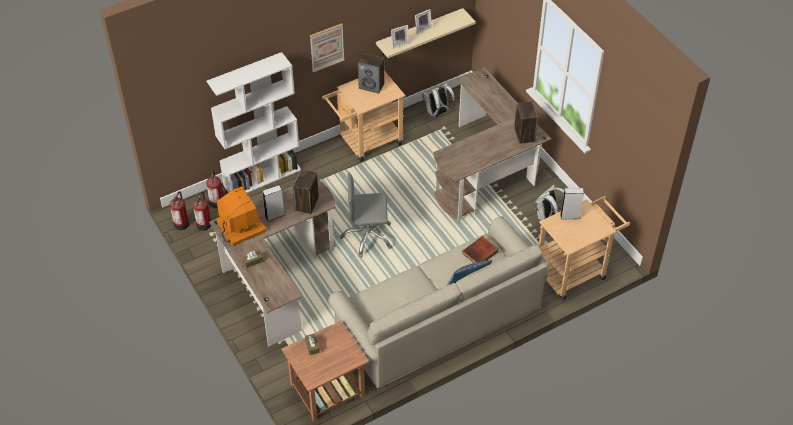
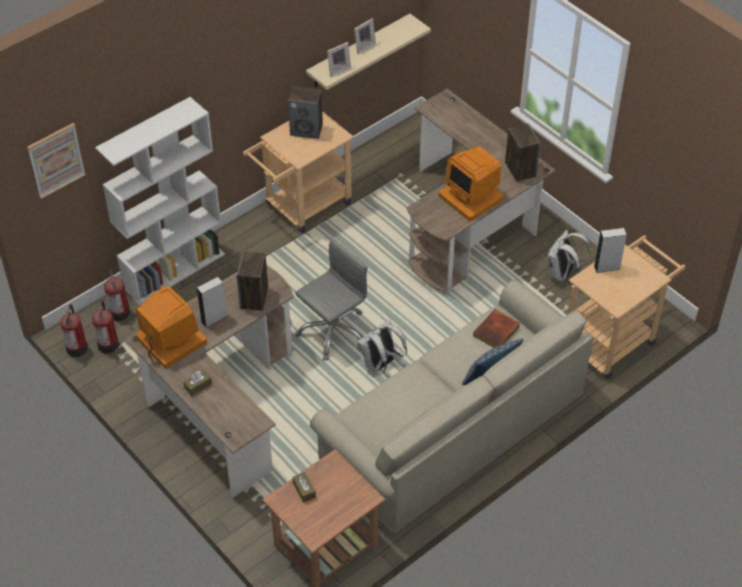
camera: 10 degrees left, 0 degrees up
(326, 47) = (245, 84): picture -> picture (56, 160)
(367, 237) = (333, 331): grey office chair -> grey office chair turned 150 degrees clockwise
(437, 113) = (388, 157): white backpack -> white backpack (380, 364)
(483, 151) = (472, 197): none -> monitor

